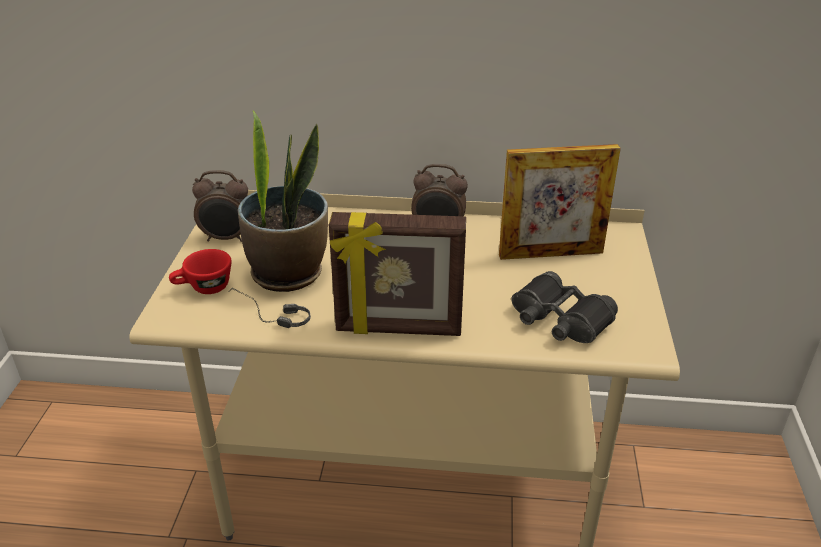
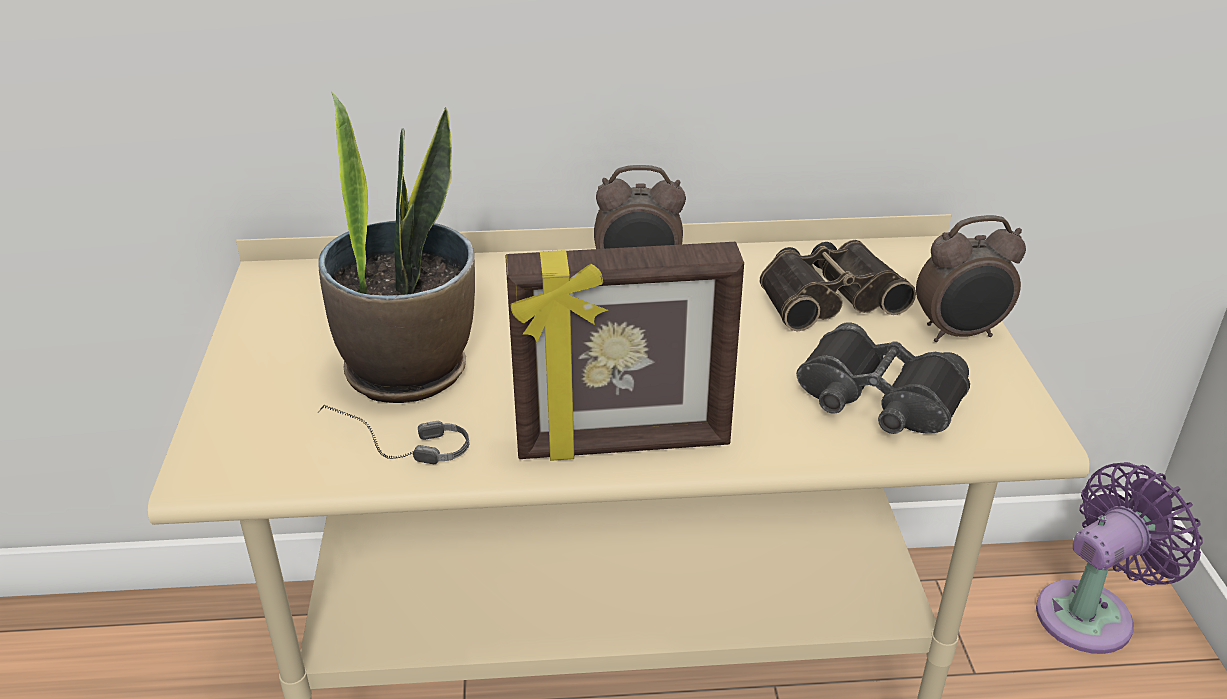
camera: 10 degrees left, 0 degrees up
(204, 288) = (266, 411): red cup -> none
(226, 238) = (285, 322): alarm clock -> alarm clock (960, 334)
(550, 254) = (827, 296): picture frame -> binoculars
(733, 480) = (1091, 612): none -> purple fan

